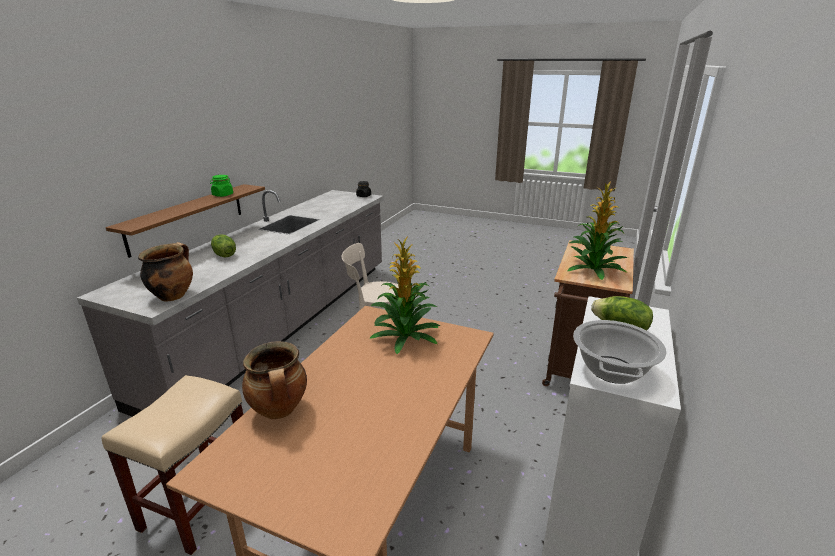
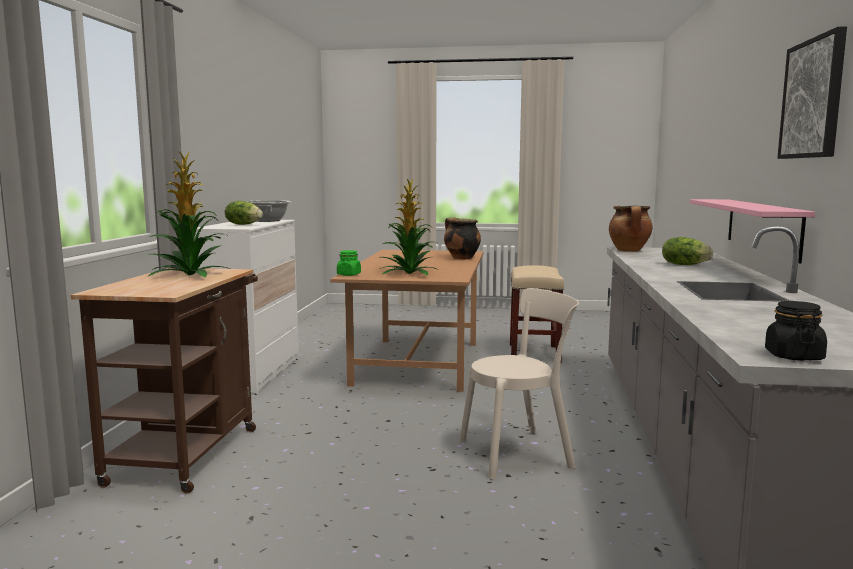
camera: 165 degrees right, 15 degrees down
(188, 218) = (762, 227): brown shelf -> pink shelf
(221, 126) = (813, 99): none -> picture
(222, 195) = (757, 206): green jar -> green jar (349, 274)

